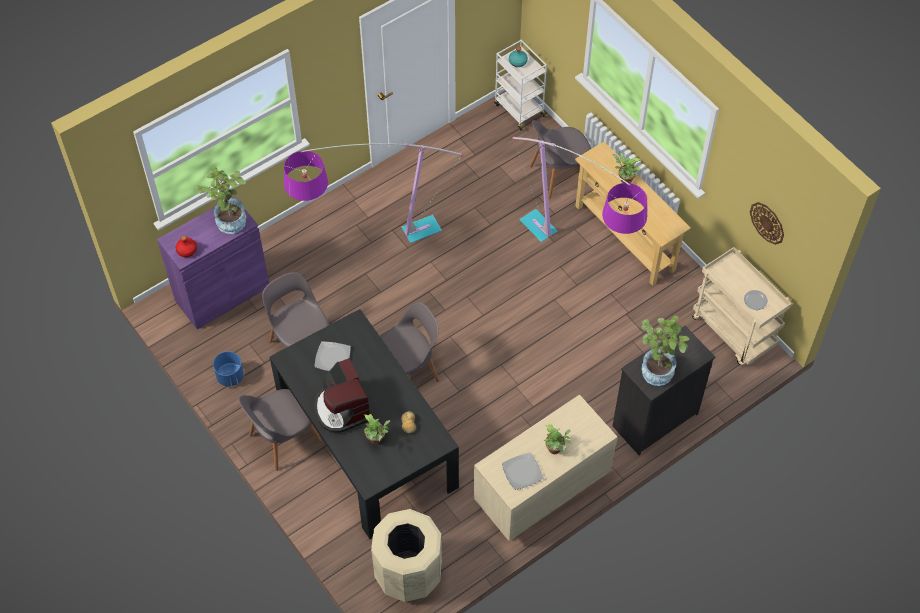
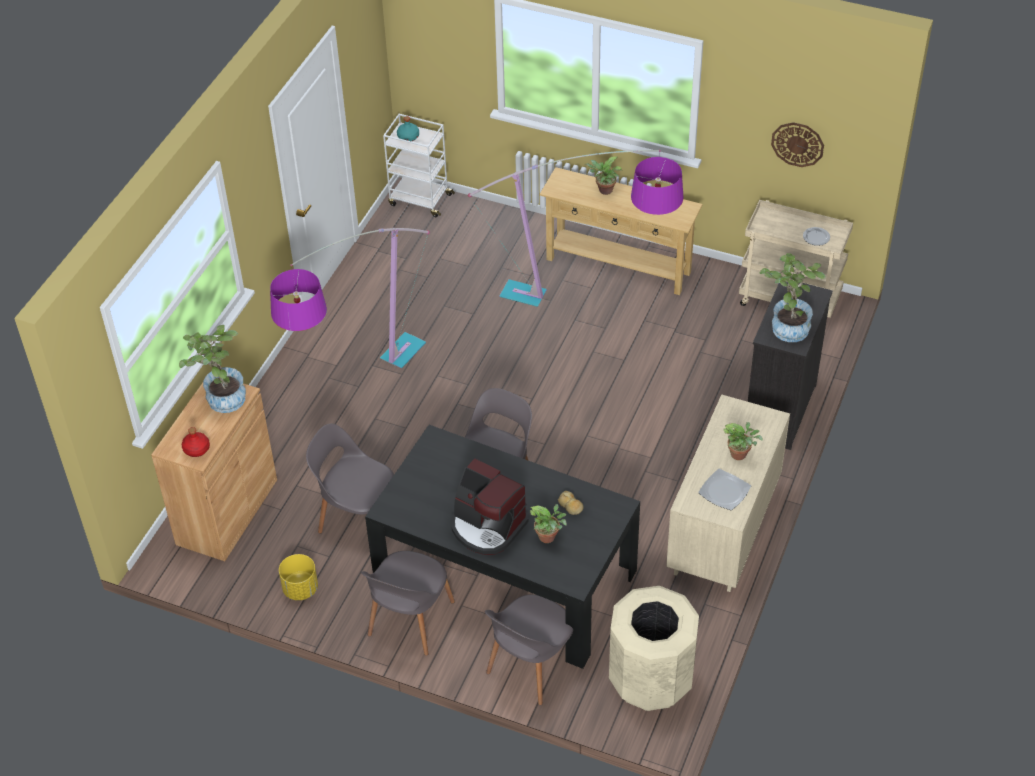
camera: 30 degrees left, 10 degrees down
(222, 293) = (227, 512): purple cabinet -> brown cabinet
(230, 376) = (300, 589): blue planter -> yellow planter
(333, 358) = (437, 484): plate -> none
(559, 175) = (507, 239): grey chair -> grey chair (531, 666)

